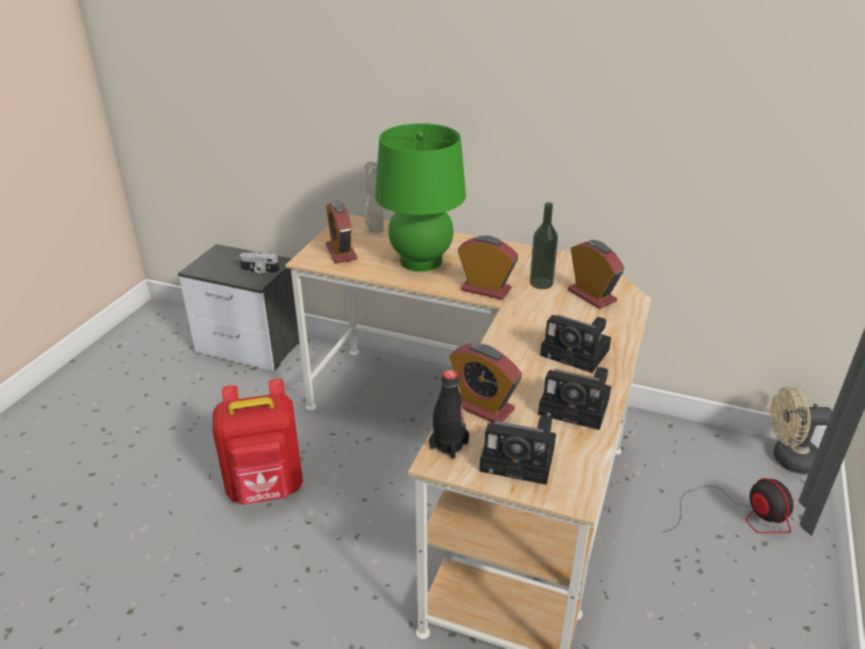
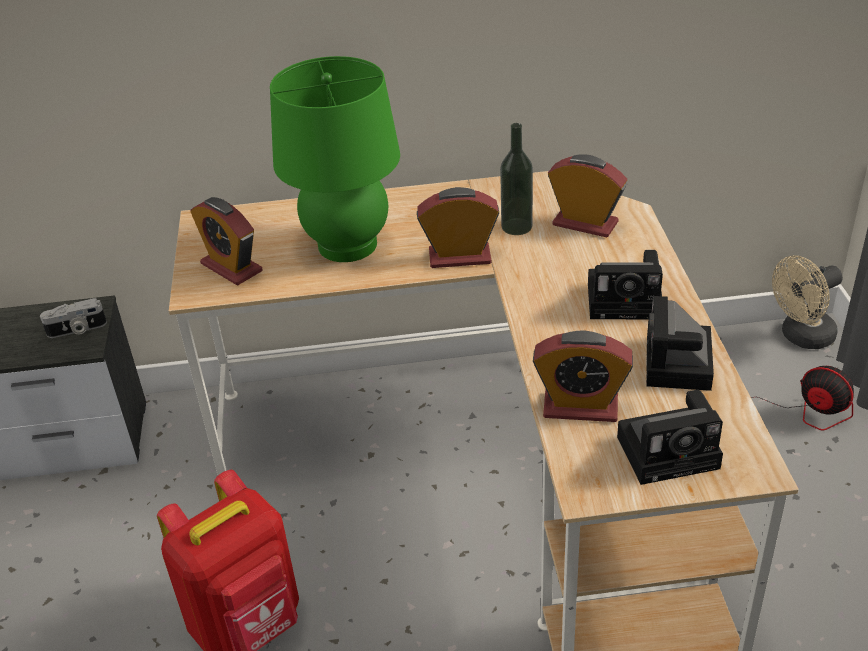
camera: 25 degrees left, 5 degrees up
(375, 230) = (249, 221): beige vase -> none
(449, 445) = (583, 468): black bottle -> none
(577, 407) = (679, 366): camera -> camera turned 105 degrees clockwise

